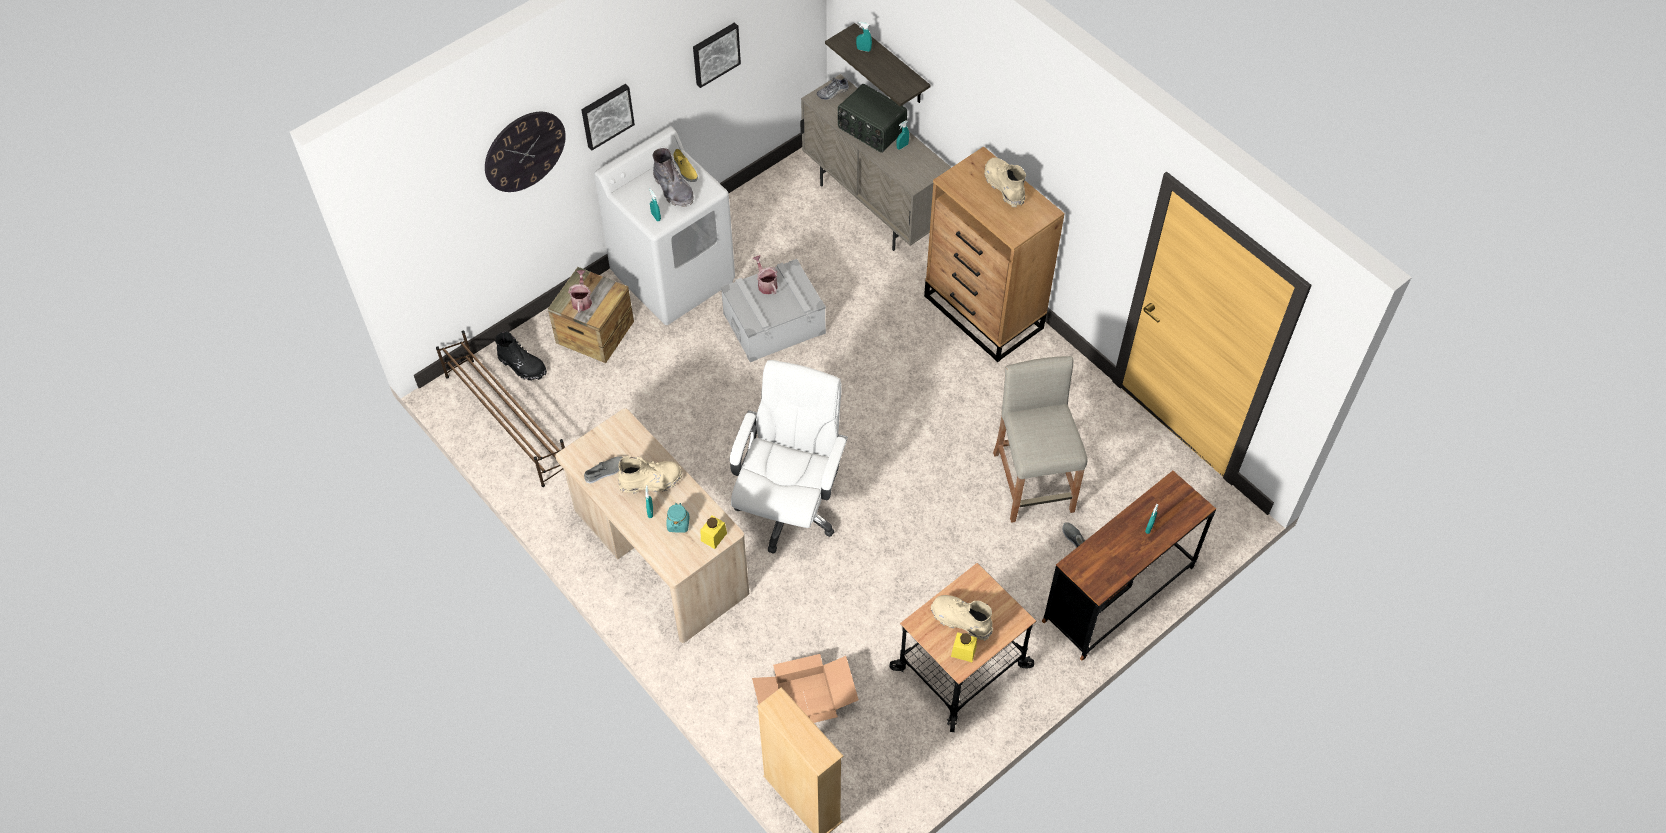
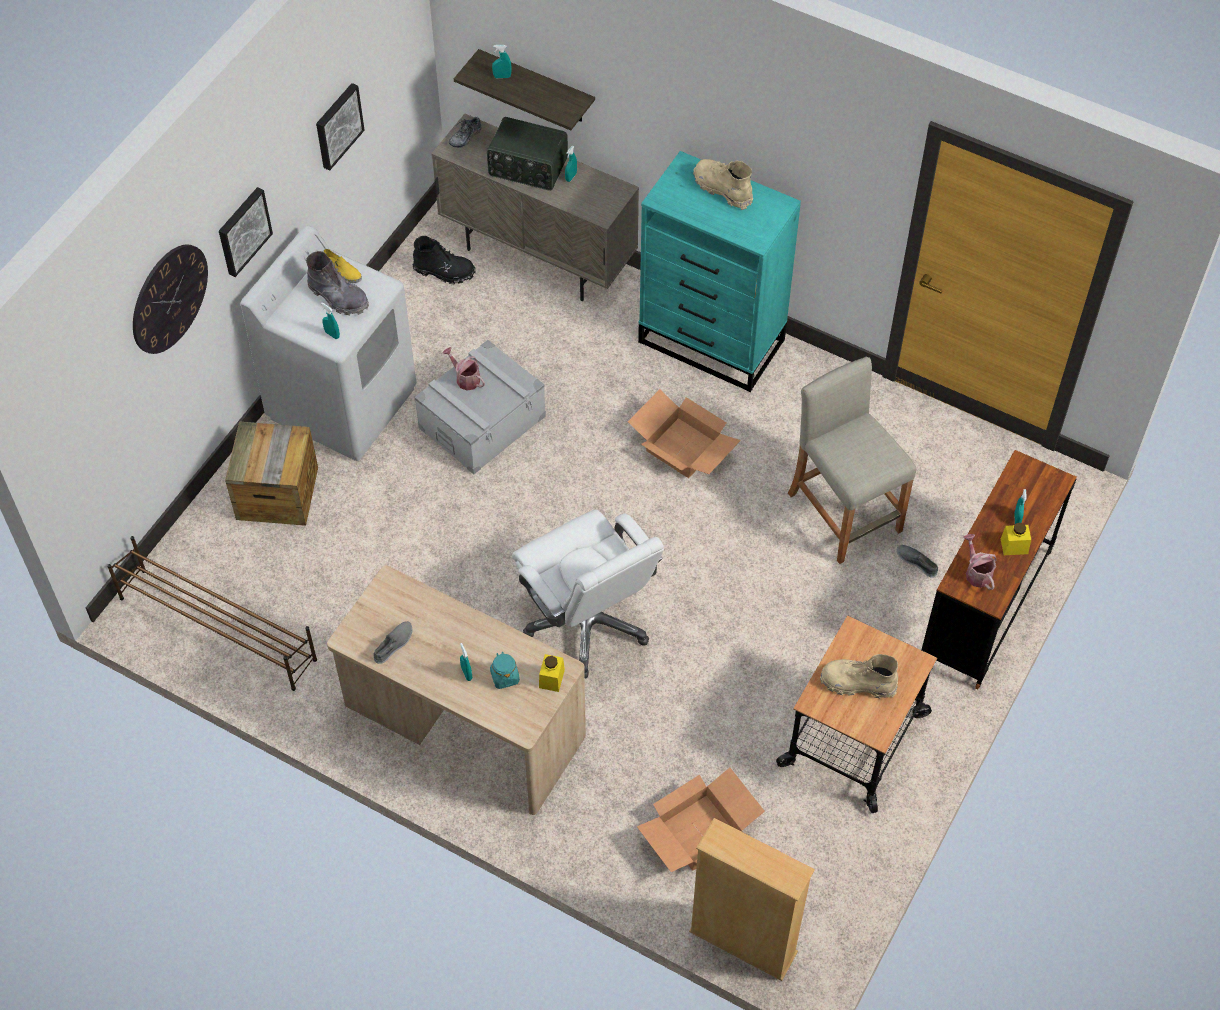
camera: 20 degrees left, 0 degrees up
(522, 366) = (208, 558): black boot -> black boot (444, 272)
(582, 300) = (262, 459): watering can -> watering can (977, 572)
(651, 481) = (452, 639): beige boot -> none
(789, 506) = (588, 623): white office chair -> white office chair turned 150 degrees clockwise
(925, 390) = (684, 447): none -> cardboard box
(963, 651) = (875, 716): yellow jar -> yellow jar (1014, 546)
(984, 313) = (712, 342): brown dresser -> turquoise dresser

